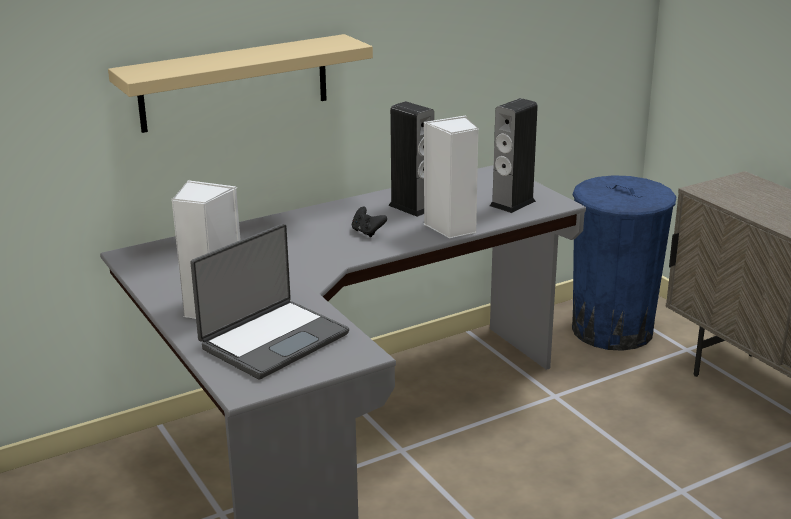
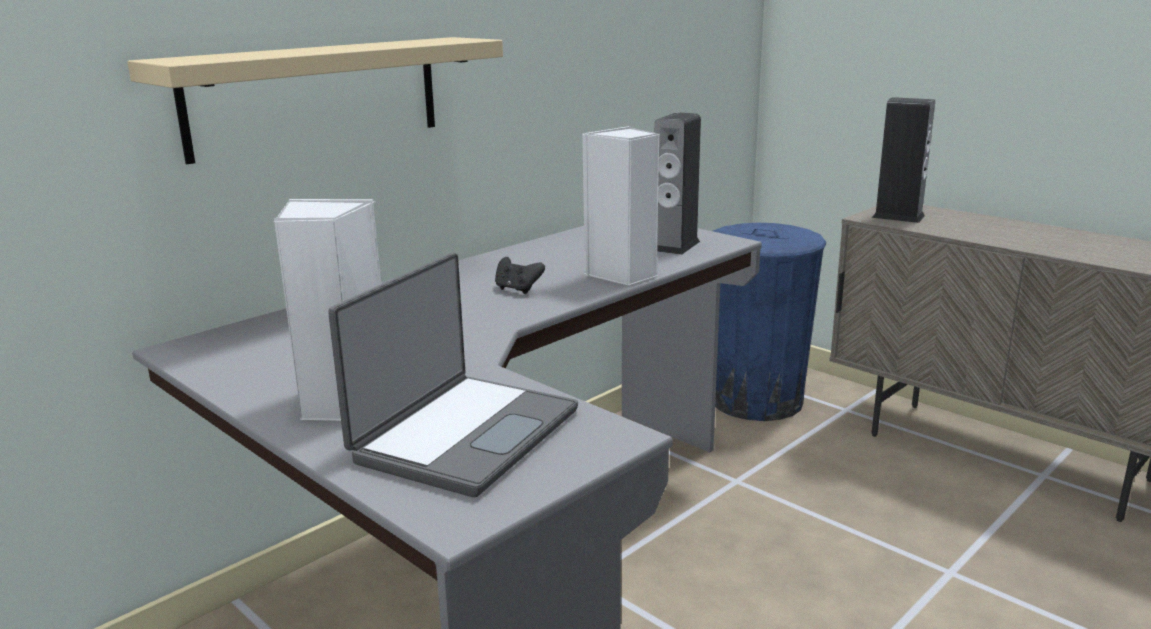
camera: 15 degrees left, 5 degrees down
(412, 207) = (556, 259): speaker -> speaker (898, 216)

